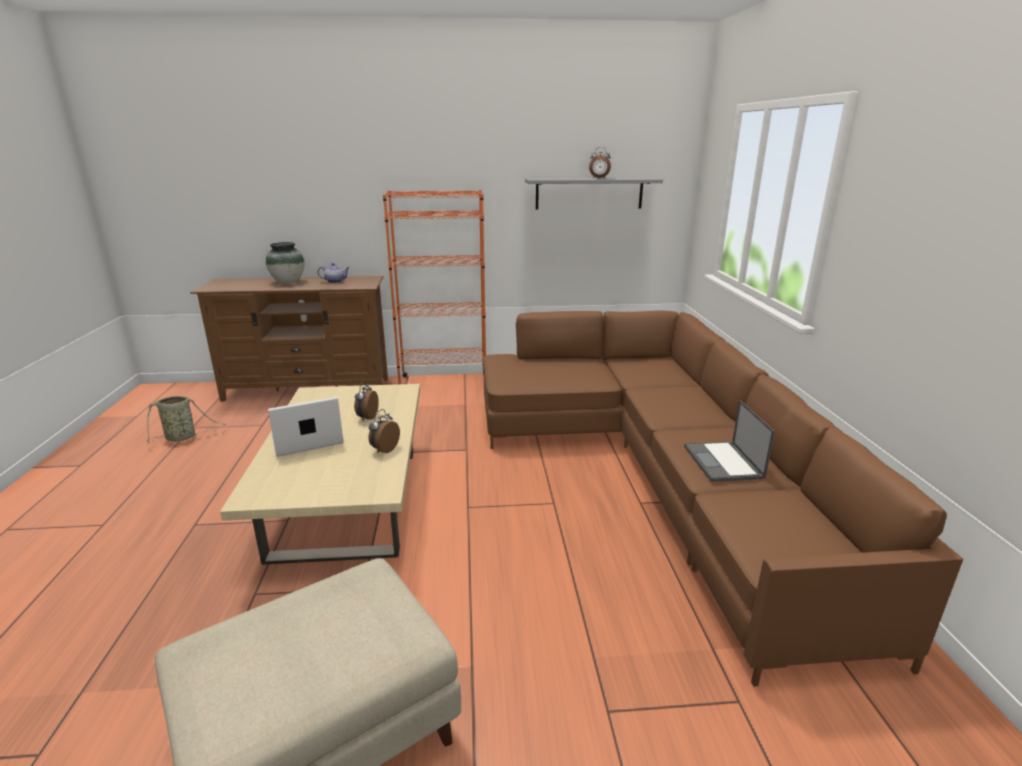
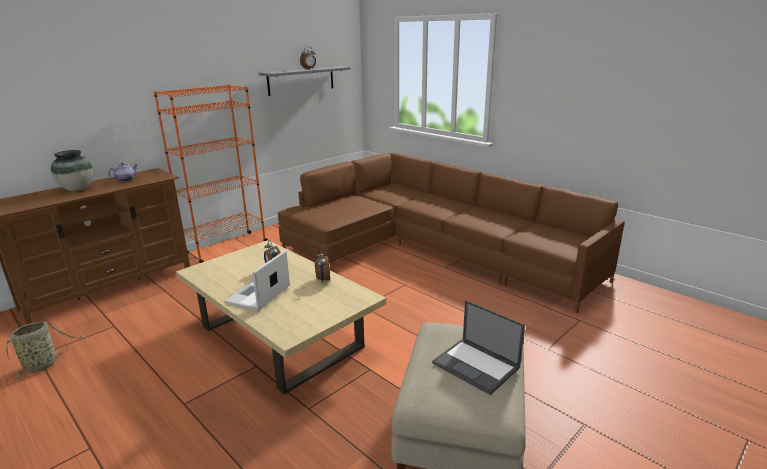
camera: 40 degrees left, 0 degrees up
(723, 462) = (496, 222): laptop -> laptop (477, 366)

